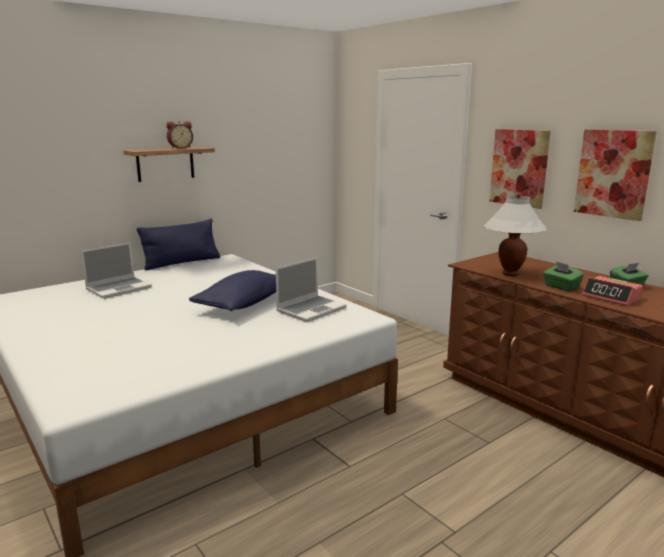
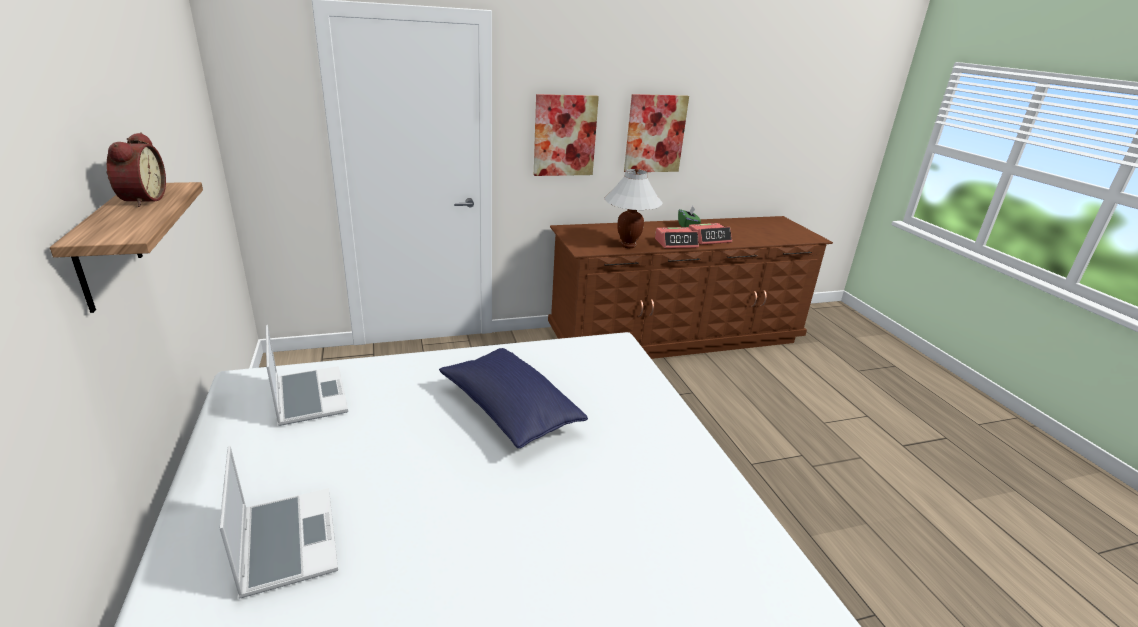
camera: 70 degrees left, 10 degrees up
(182, 263) = (200, 434): blue pillow -> none
(311, 309) = (568, 368): laptop -> laptop (309, 397)
(561, 287) = (676, 243): green tissue box -> alarm clock

